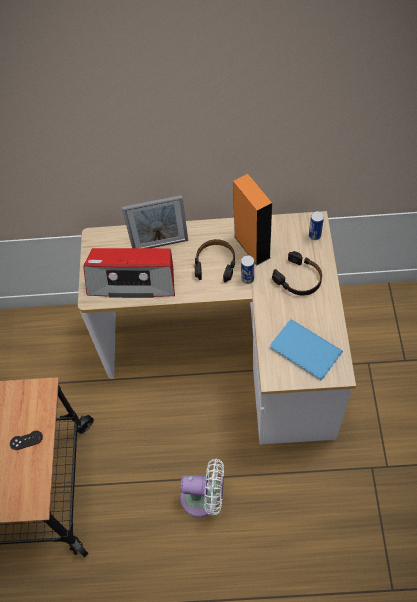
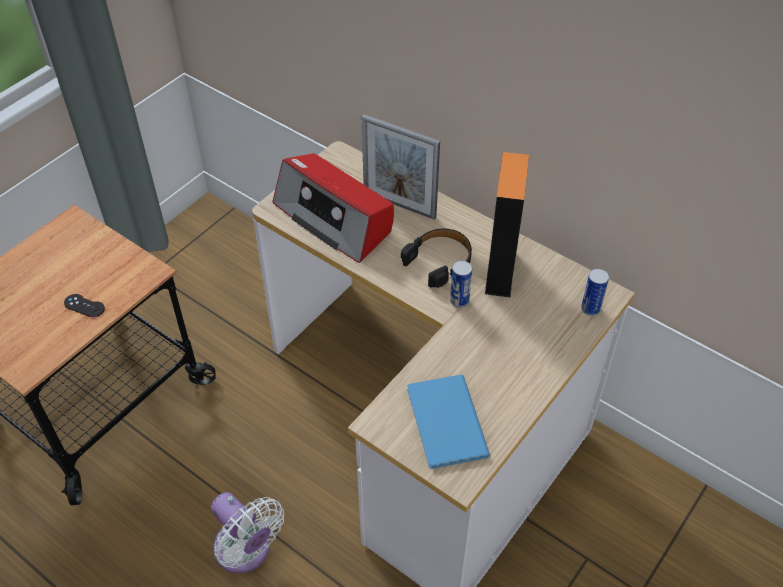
camera: 35 degrees right, 10 degrees down
(299, 279) = (520, 341): black headphones -> none

